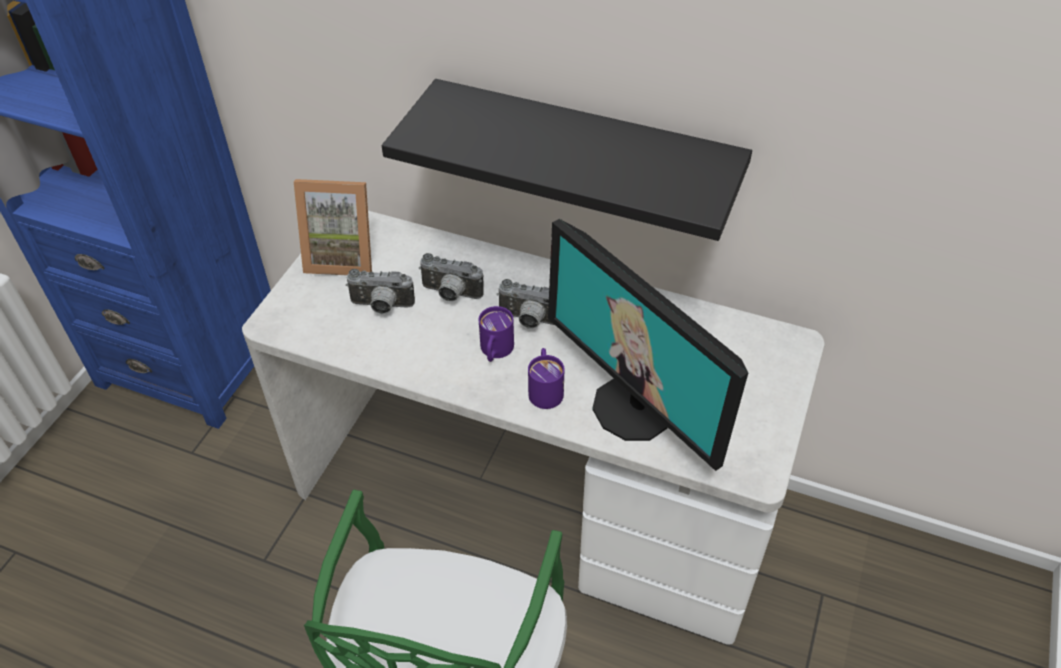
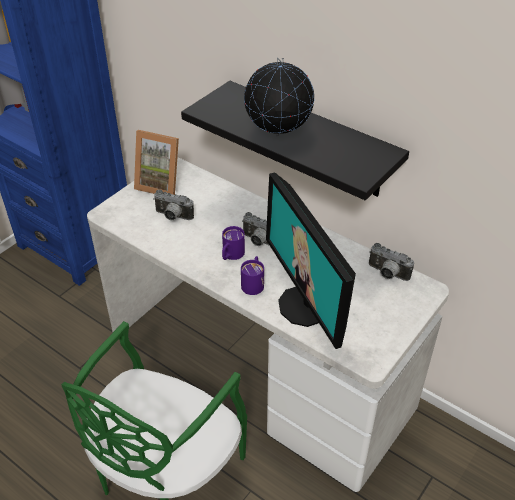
camera: 15 degrees right, 5 degrees down
(450, 294) = (217, 217): camera -> camera (387, 274)
(551, 160) = (278, 136): none -> globe

